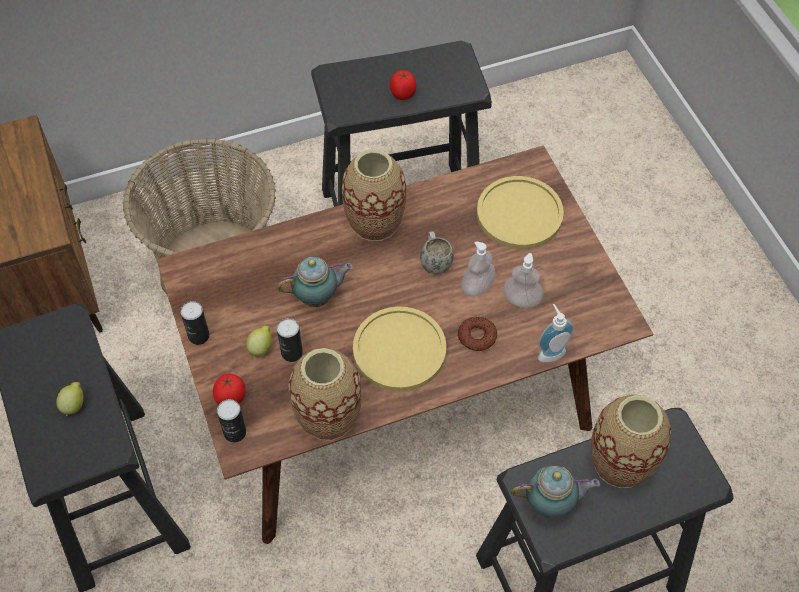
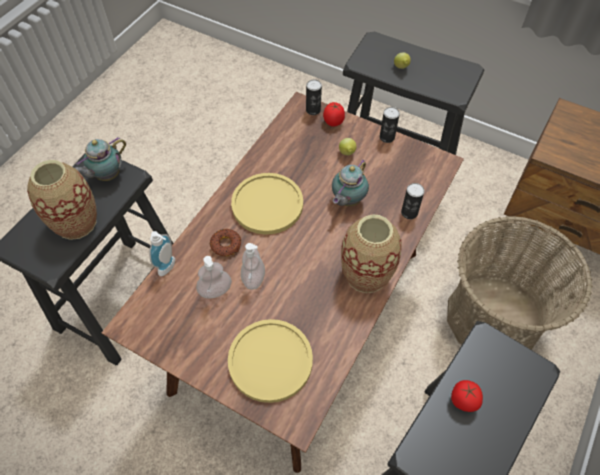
camera: 140 degrees right, 0 degrees up
(292, 353) = (327, 162): can -> can (409, 212)
(328, 417) = (272, 146): vase -> none
(434, 261) = (298, 275): white mug -> none

